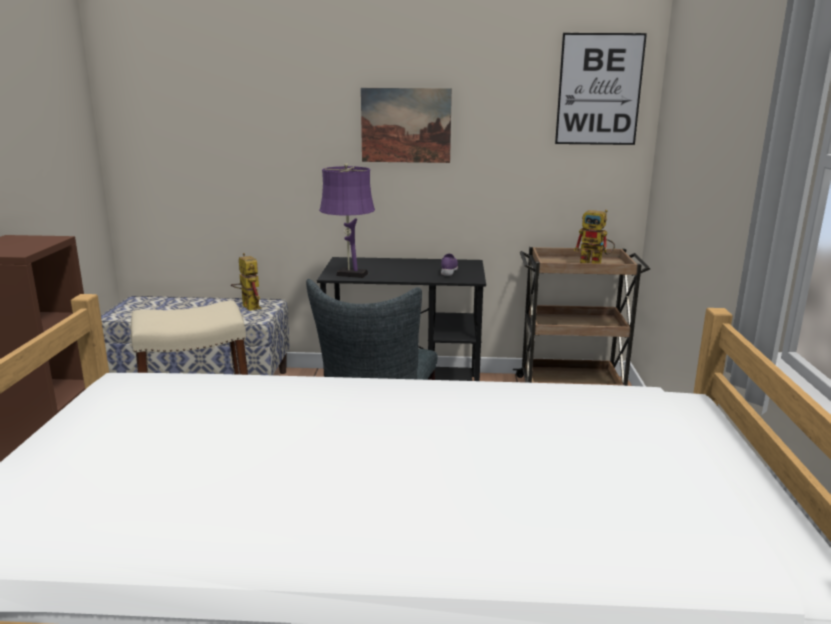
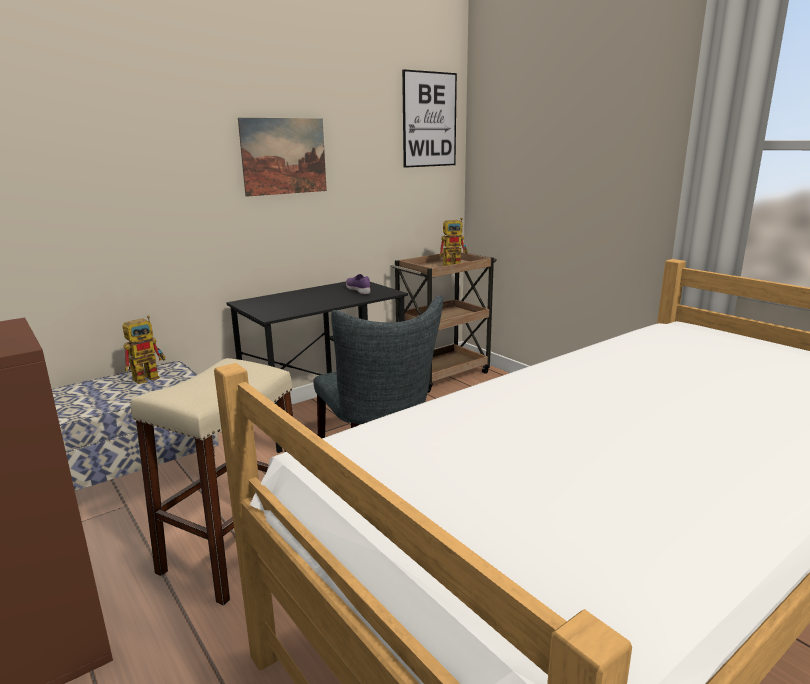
camera: 40 degrees left, 0 degrees up
(248, 306) = (150, 376): toy robot -> toy robot turned 120 degrees clockwise
(349, 274) = (282, 311): purple table lamp -> none

